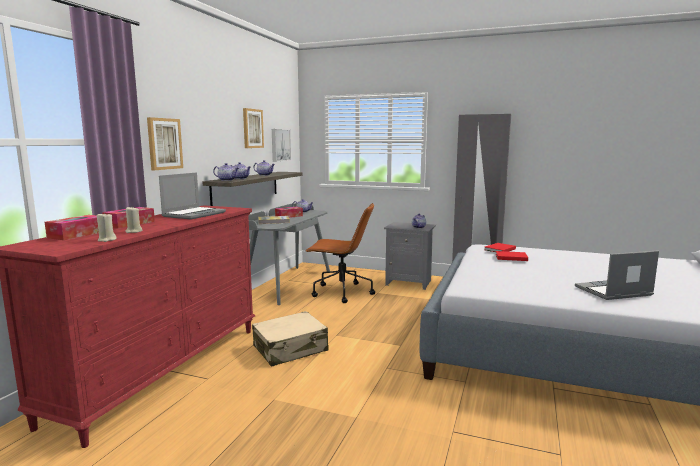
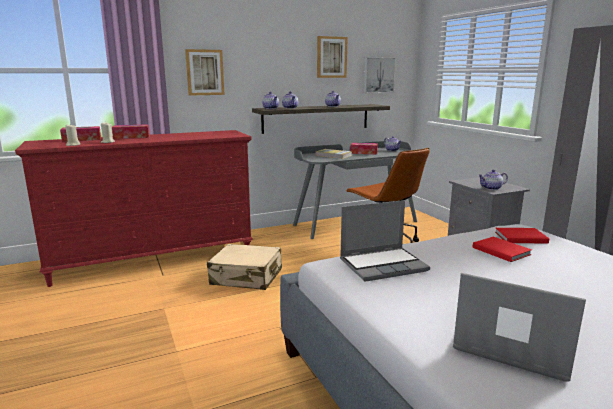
camera: 45 degrees right, 5 degrees up
(194, 214) = (193, 136): laptop -> laptop (383, 265)

